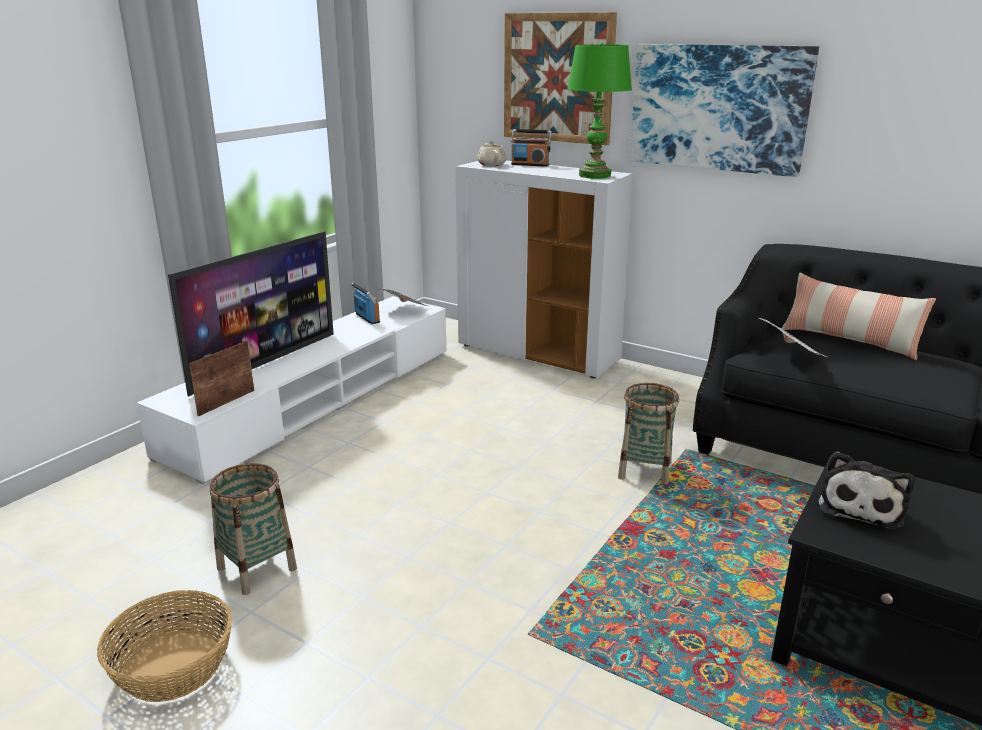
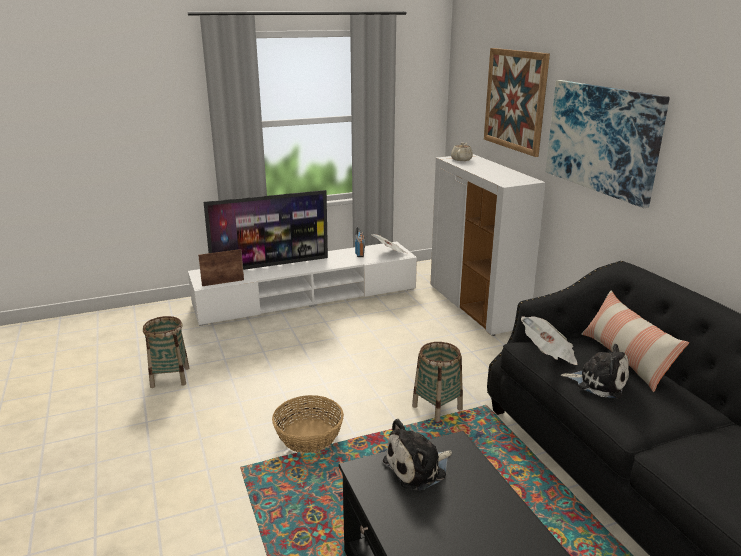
camera: 35 degrees right, 0 degrees up
(174, 665) = (90, 406): basket -> basket (309, 436)
(530, 165) = (487, 163): radio -> none
(594, 175) = (510, 179): green table lamp -> none
(867, 366) = (598, 382): none -> plush toy

